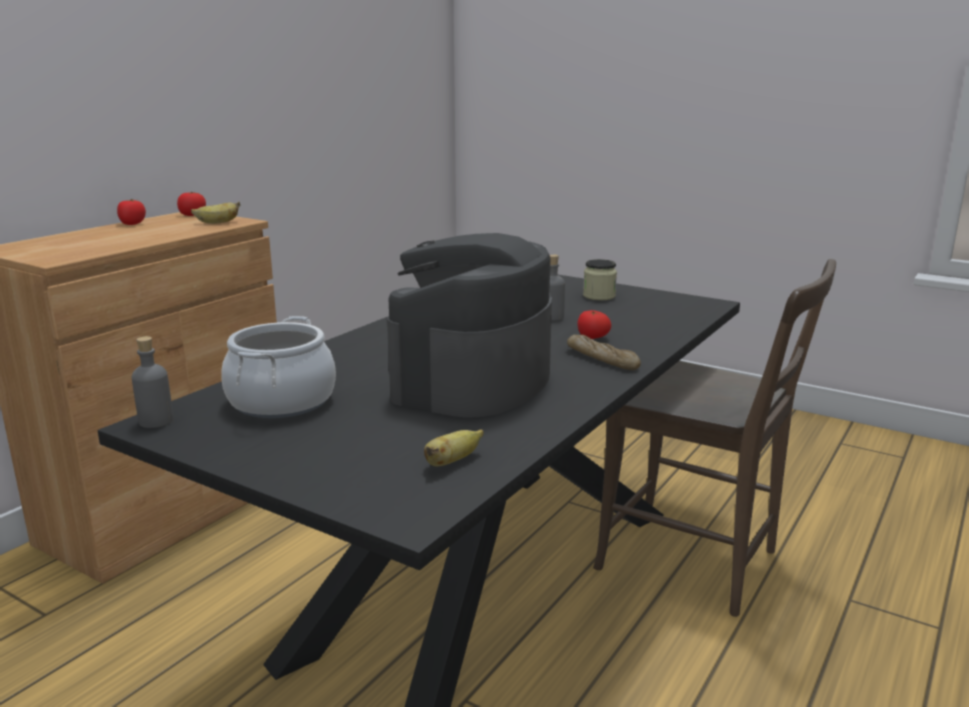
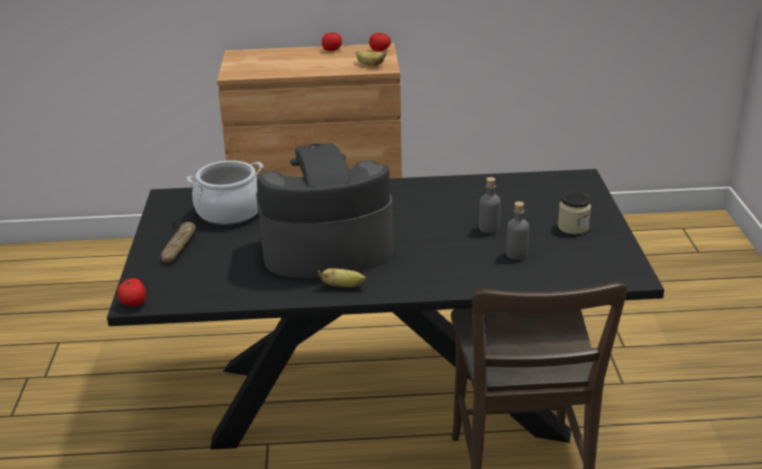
camera: 55 degrees right, 10 degrees up
(156, 421) = (172, 196): grey bottle -> grey bottle (516, 254)
(452, 461) = (205, 288): banana -> banana (343, 286)
(592, 337) = (464, 258): tomato -> tomato (134, 303)
(602, 359) = (422, 276): bread -> bread (179, 247)

